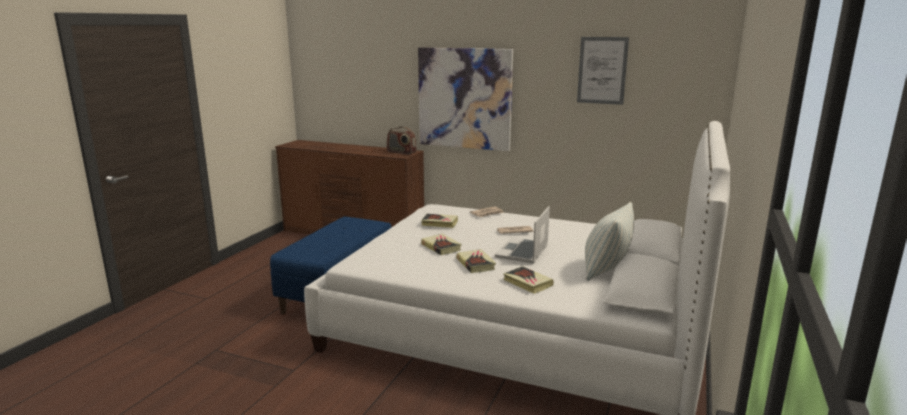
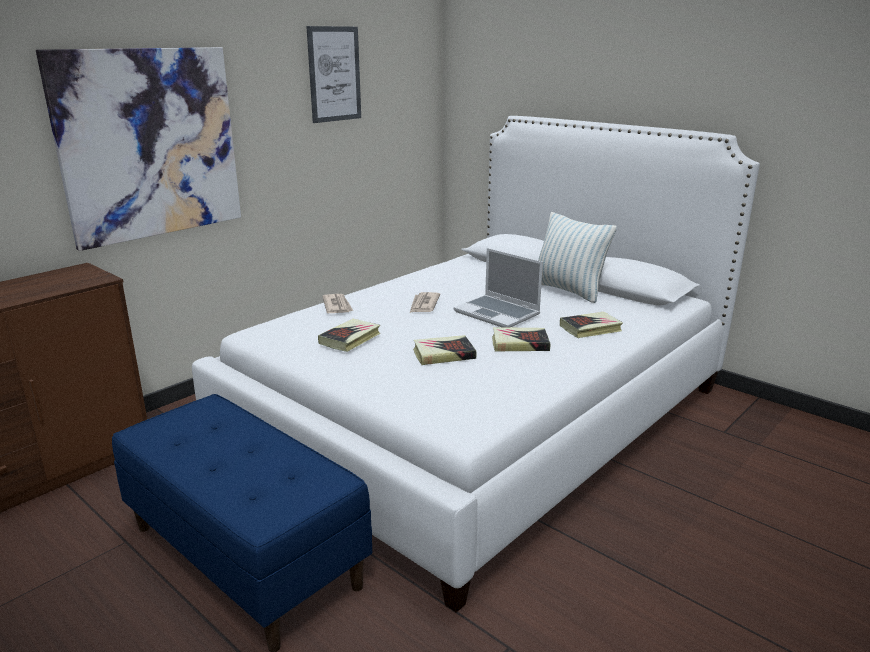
camera: 70 degrees left, 5 degrees up
(401, 152) = (67, 276): radio -> none

